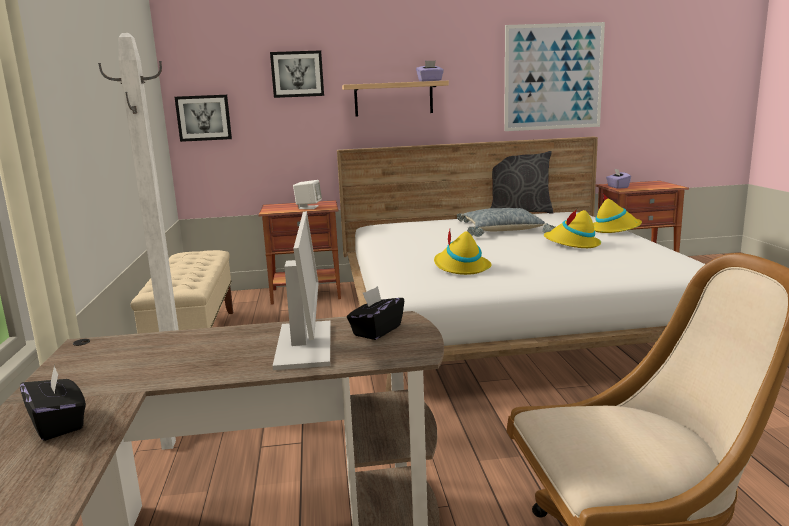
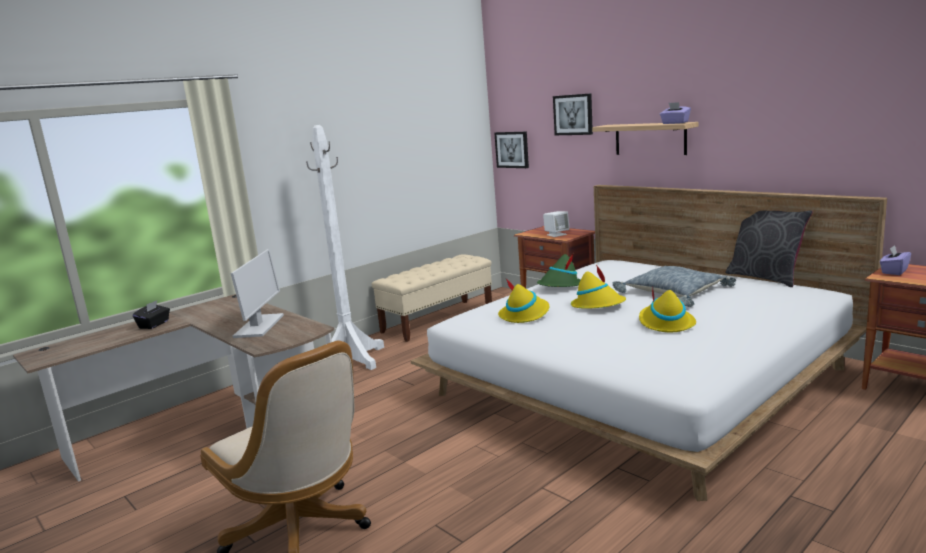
camera: 55 degrees right, 0 degrees up
(305, 345) = (259, 326): monitor -> monitor turned 45 degrees counterclockwise
(376, 331) = (292, 331): black tissue box -> none
(409, 245) = (560, 286): none -> green hat
(553, 77) = (833, 118): picture -> none
(614, 229) = (767, 322): yellow hat -> yellow hat (598, 305)

